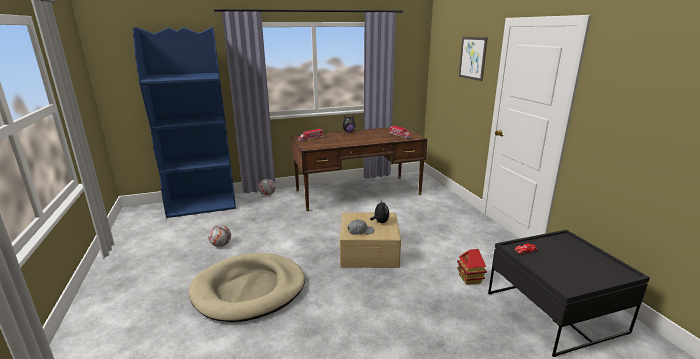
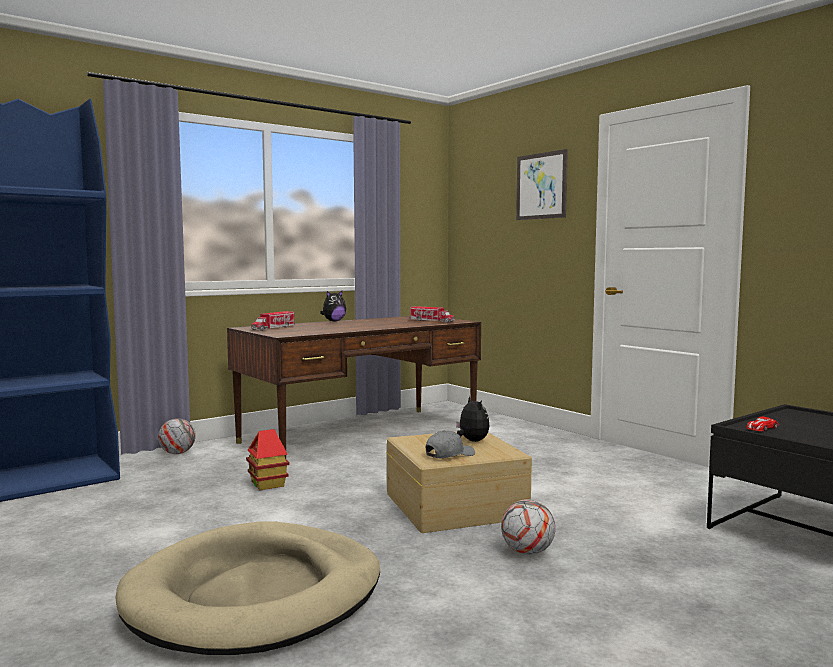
camera: 20 degrees left, 15 degrees down
(221, 245) = (127, 536): football -> football (527, 552)
(470, 279) = (659, 515): toy house -> toy house (268, 484)

